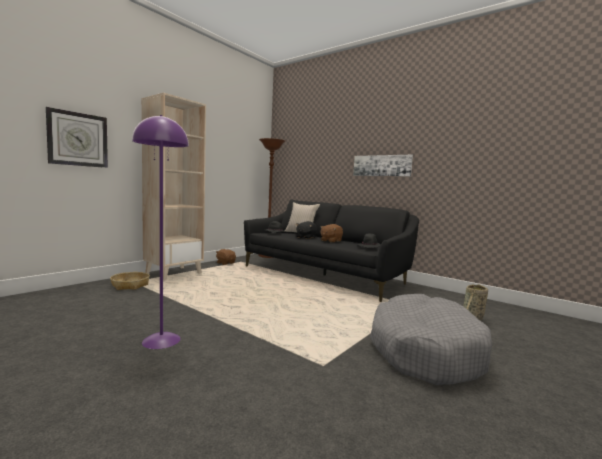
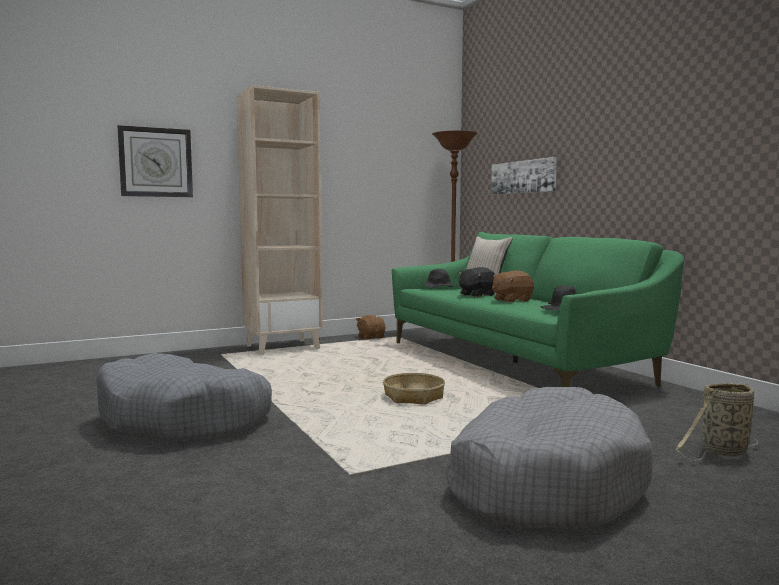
camera: 25 degrees right, 0 degrees up
(130, 285) = (214, 358): basket -> basket (413, 397)
(161, 340) = (184, 420): purple floor lamp -> grey dog bed
(324, 275) = (515, 362): black sofa -> green sofa
(382, 165) = (623, 160): picture -> picture (523, 177)

